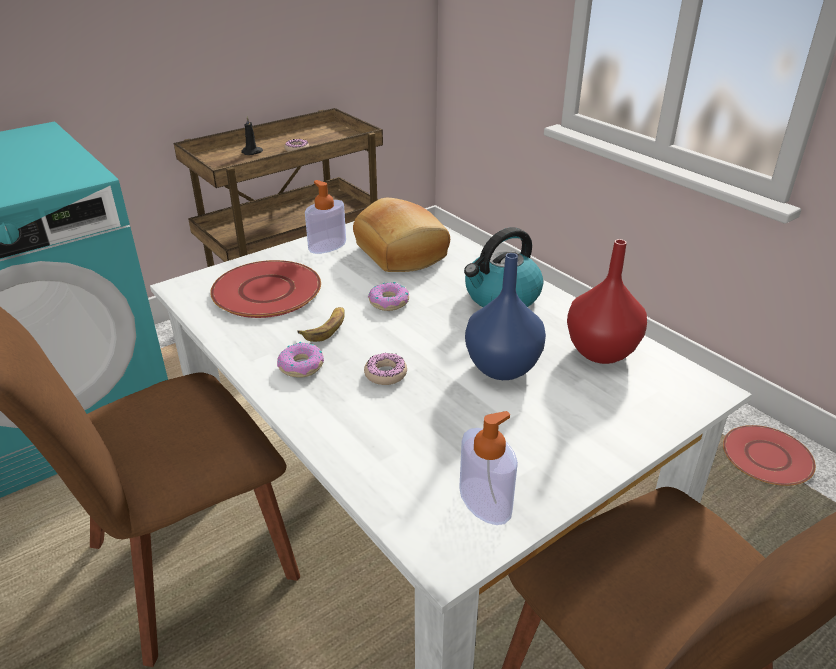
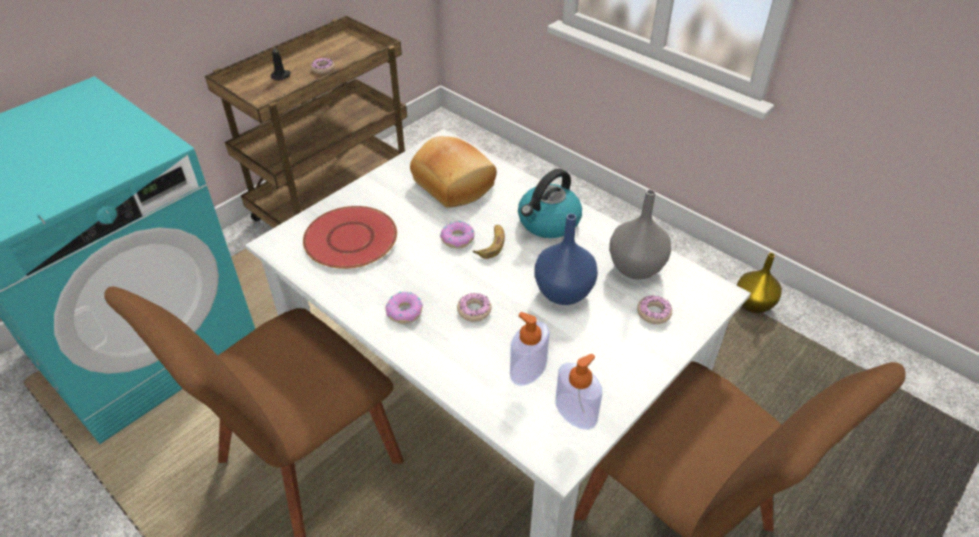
camera: 10 degrees left, 10 degrees up
(326, 328) = (413, 271): banana -> banana (491, 244)
(327, 246) = (387, 184): soap dispenser -> soap dispenser (528, 369)
(599, 352) = (634, 268): red vase -> grey vase
(615, 401) = (653, 313): none -> donut
(766, 456) = (752, 304): red plate -> yellow vase

